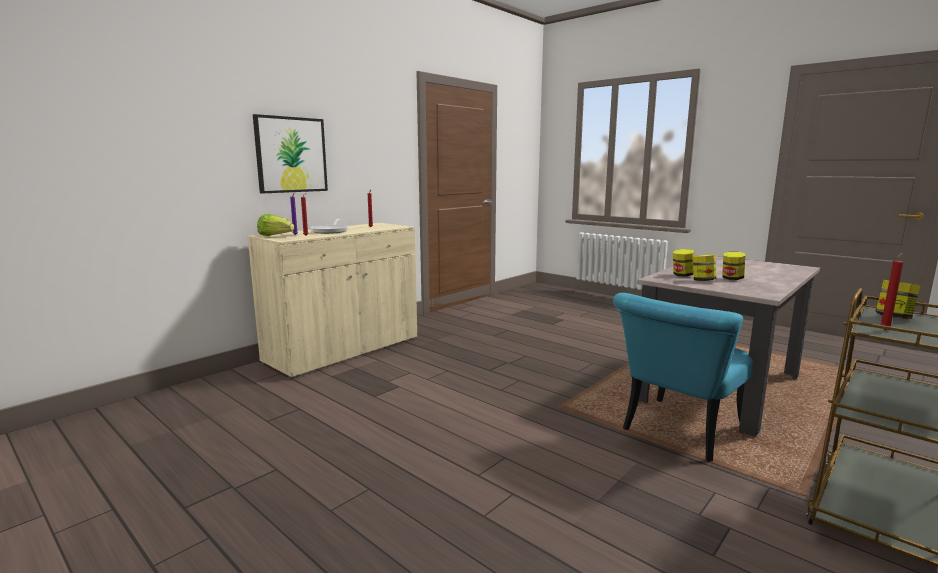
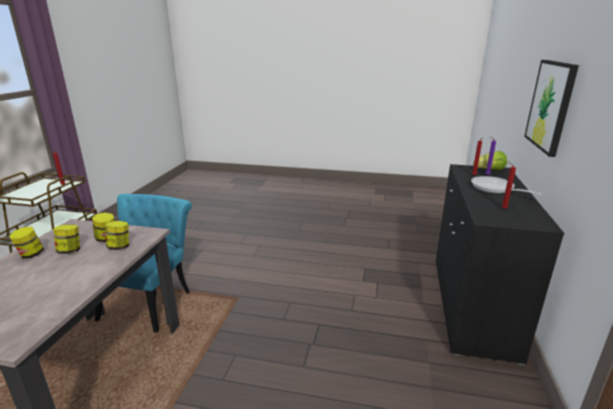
camera: 150 degrees right, 10 degrees up
(344, 350) = (471, 305): beige cabinet -> black cabinet
(893, 317) = (38, 195): jar -> jar (31, 254)

